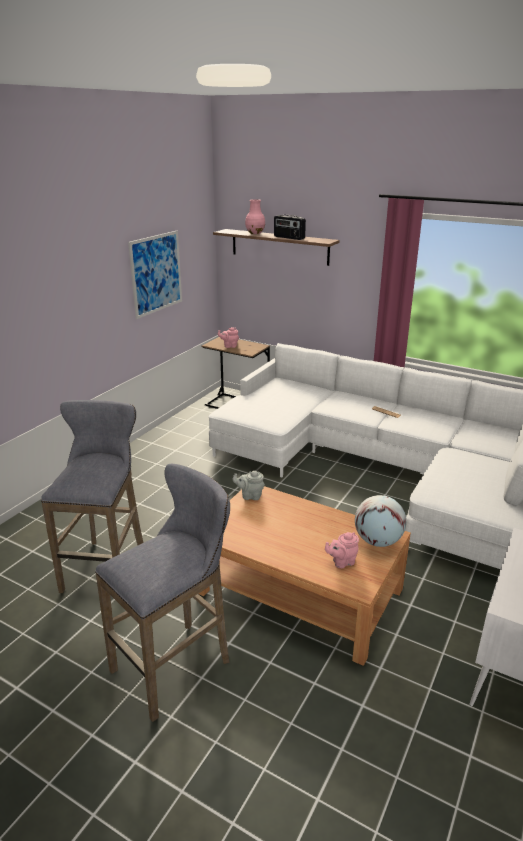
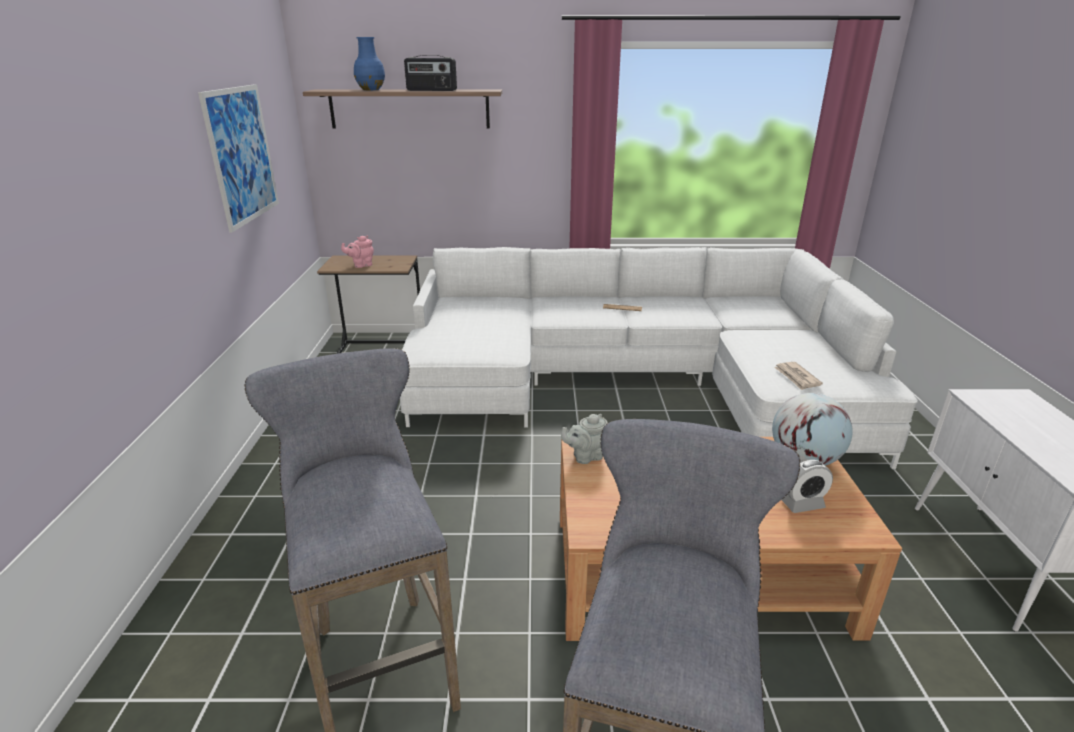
camera: 30 degrees left, 0 degrees up
(255, 233) = (371, 89): pink vase -> blue vase
(341, 562) = (802, 504): pink teapot -> alarm clock
(449, 493) = (797, 377): none -> newspaper

